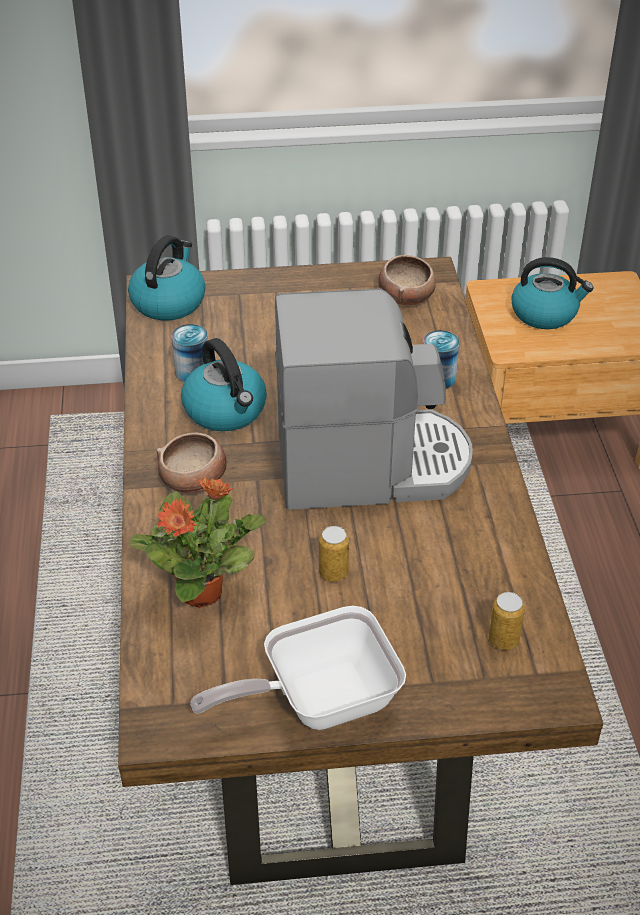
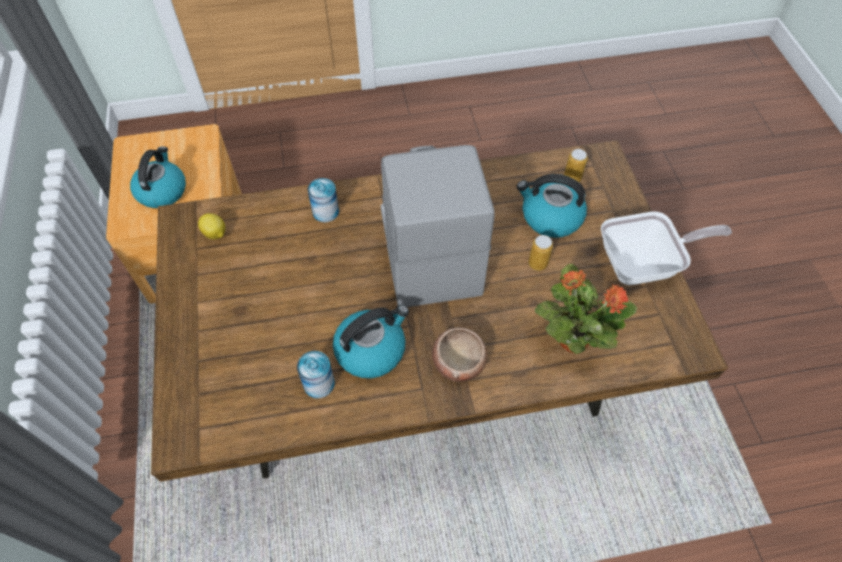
camera: 95 degrees left, 15 degrees up
(168, 302) = (206, 422): kettle -> kettle (550, 217)
(318, 701) = (644, 264): frying pan -> frying pan turned 75 degrees counterclockwise
(406, 296) = (215, 234): bowl -> lemon

